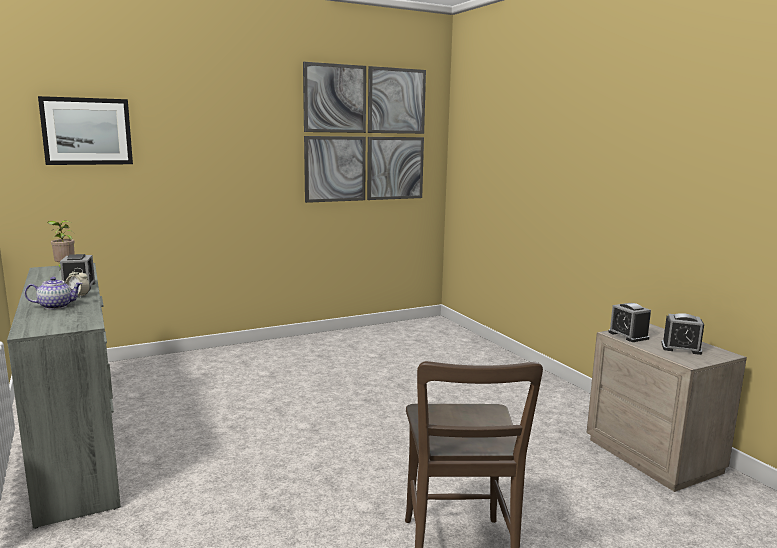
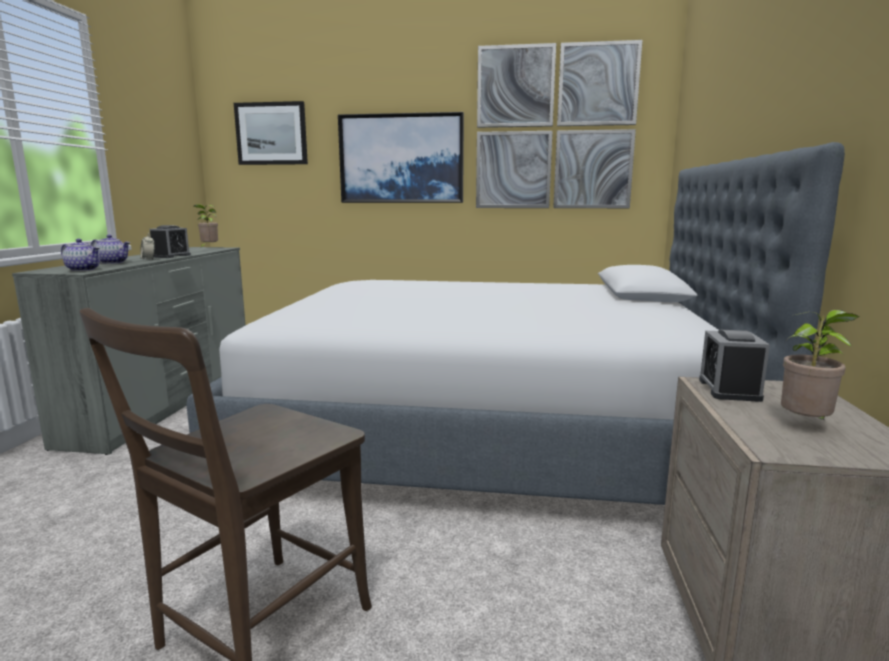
camera: 35 degrees right, 0 degrees up
(74, 321) = (84, 269): none -> teapot
(235, 159) = (401, 159): none -> picture
(407, 397) = (485, 434): none -> bed
(681, 348) = (806, 426): alarm clock -> potted plant

